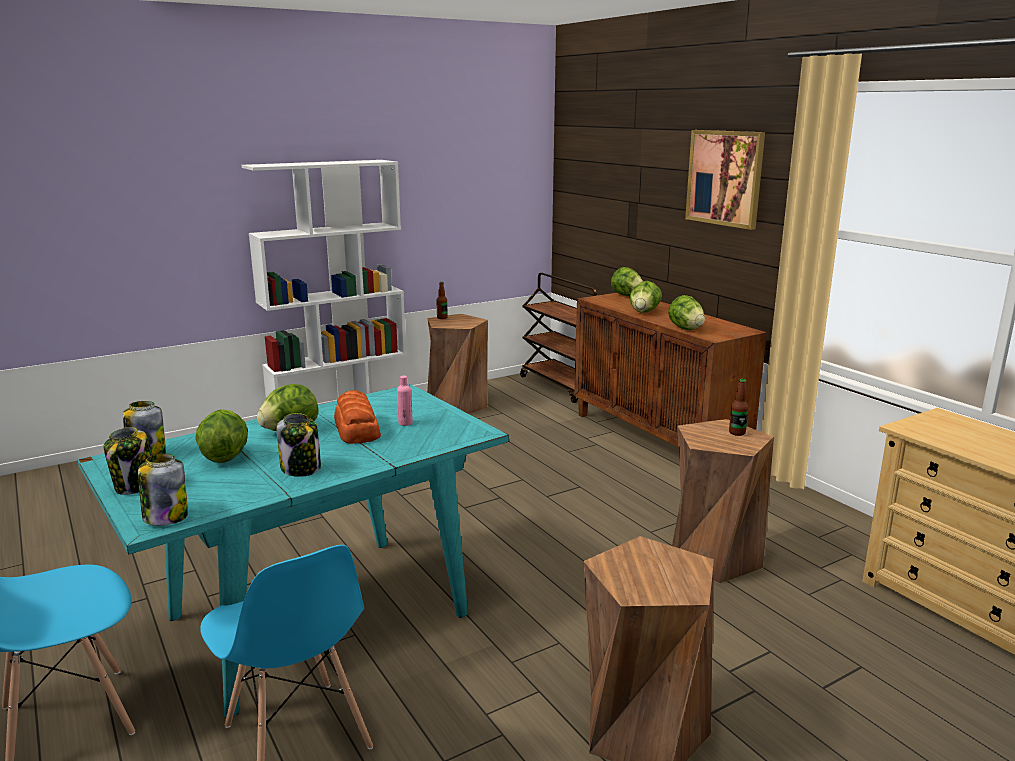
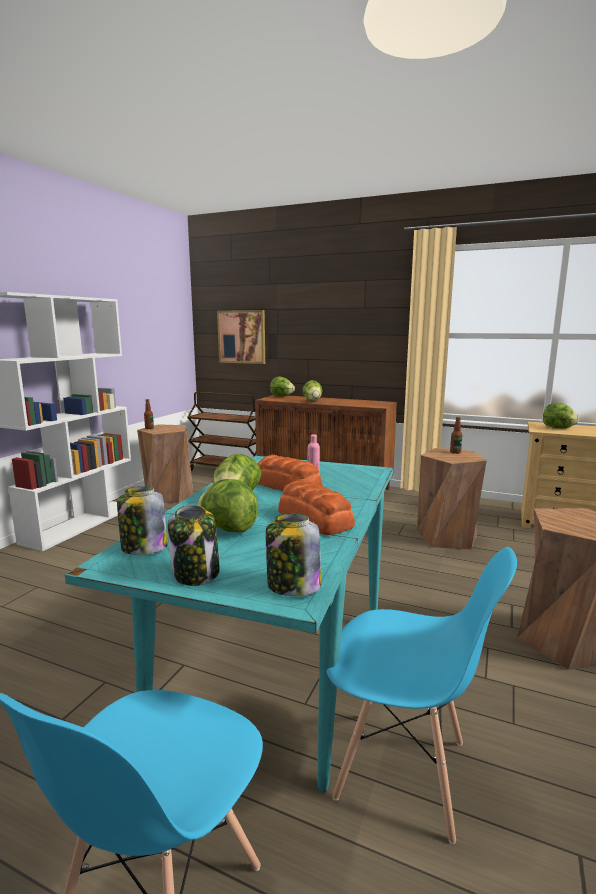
camera: 35 degrees left, 5 degrees down
(301, 468) = (314, 518): jar -> bread
(686, 329) = (355, 405): lettuce -> lettuce (558, 428)
(725, 178) = (352, 310): picture -> picture (242, 337)

